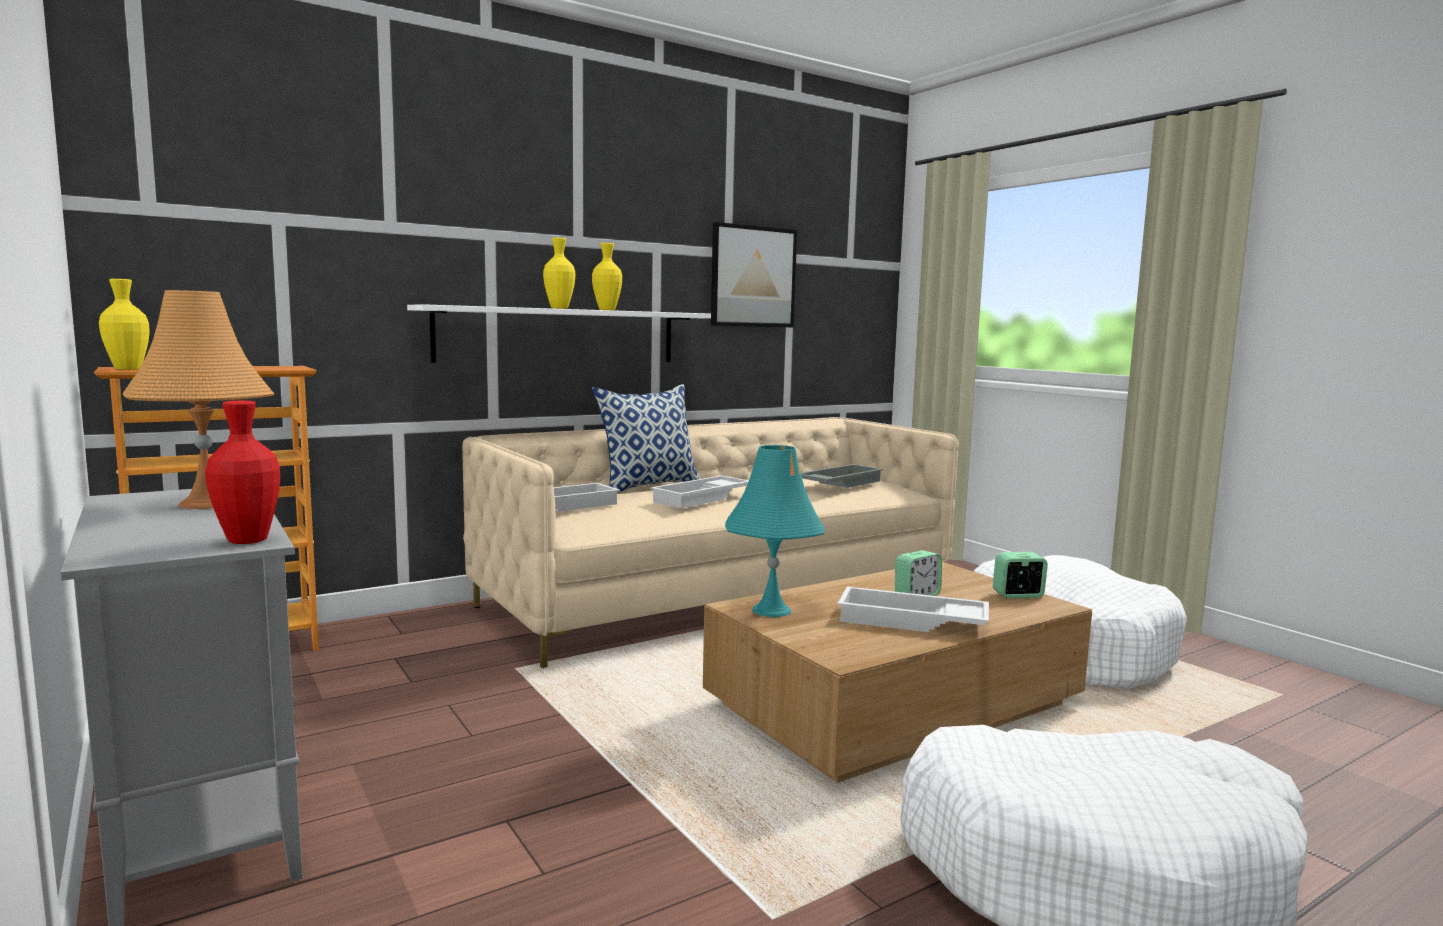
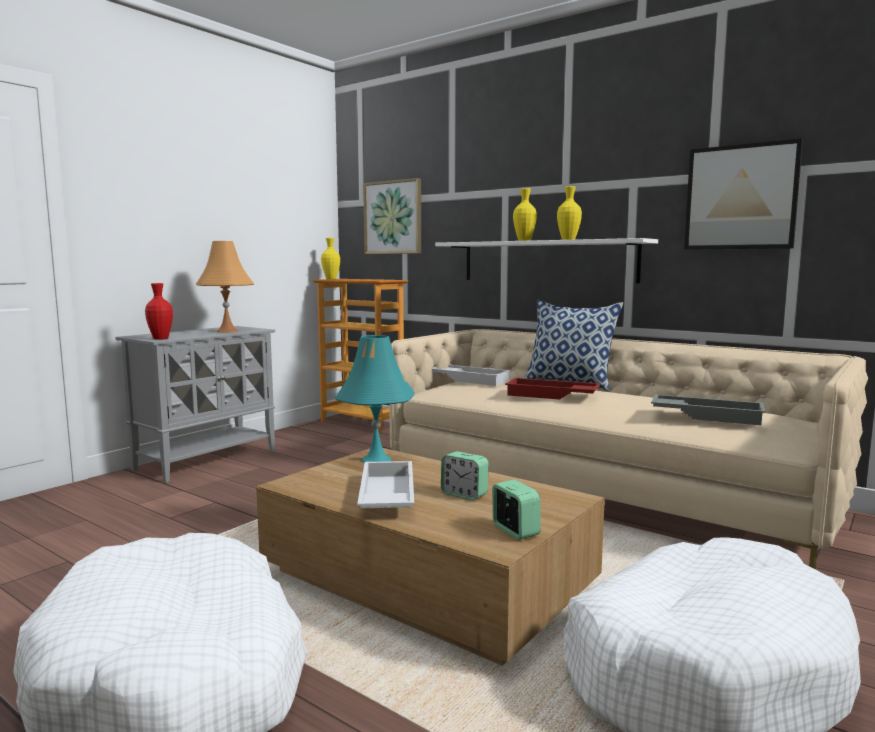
camera: 70 degrees right, 0 degrees up
(254, 249) = (393, 217): none -> picture
(702, 498) = (551, 395): white tray -> red tray

